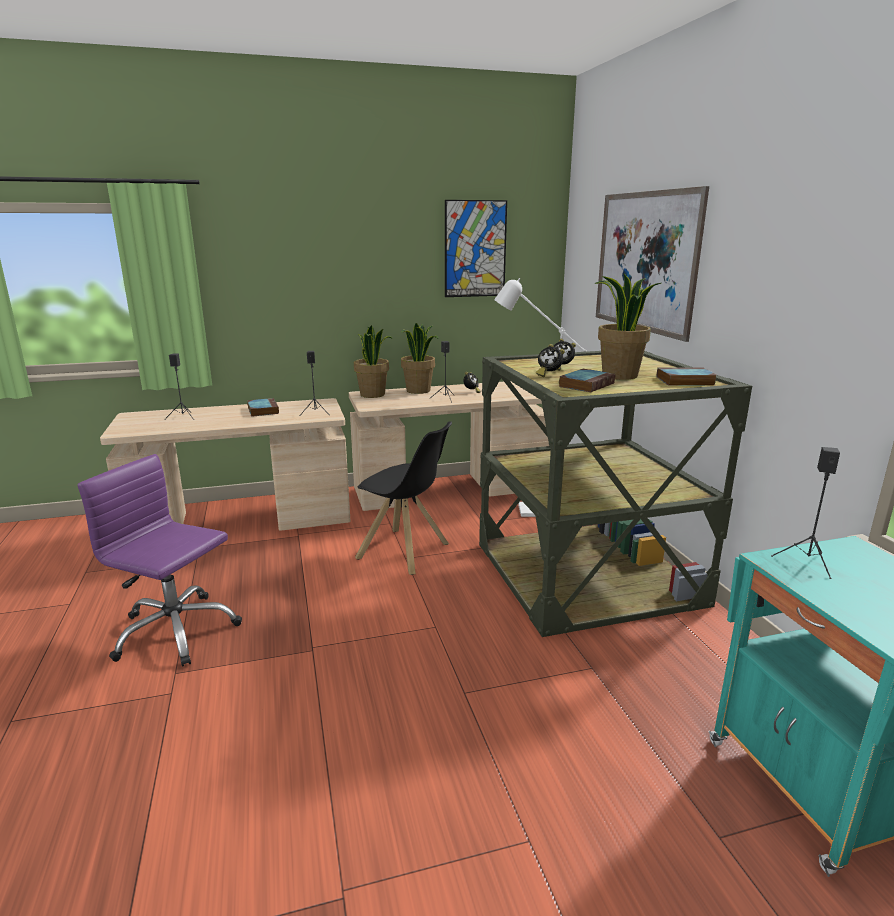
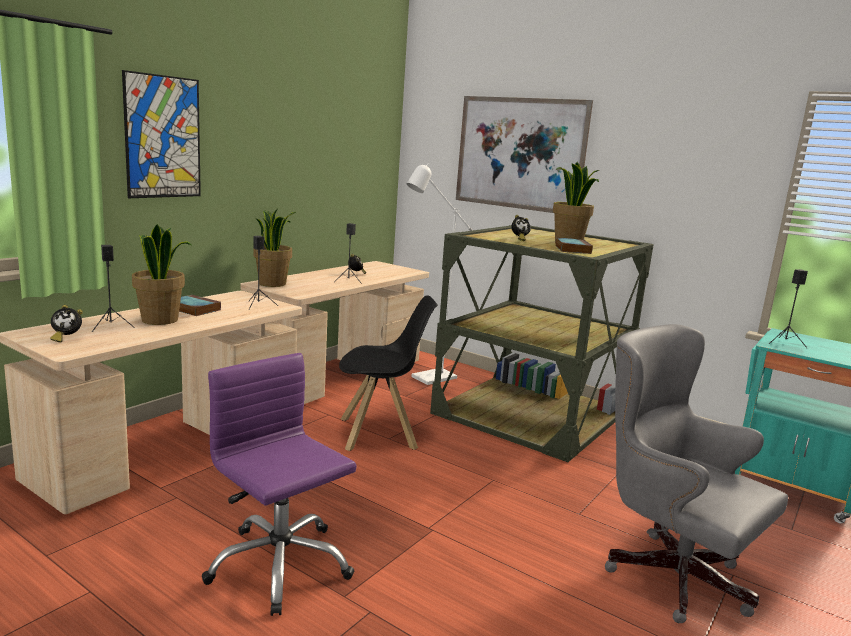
camera: 40 degrees left, 5 degrees down
(175, 631) = (279, 565): purple office chair -> purple office chair turned 60 degrees clockwise
(418, 391) = (308, 276): potted plant -> potted plant (160, 320)
(455, 798) = (669, 574): none -> grey office chair
(475, 249) = (342, 134): picture -> picture (163, 137)
(548, 374) = (528, 244): alarm clock -> alarm clock (66, 338)
(684, 381) = (611, 243): book -> none

